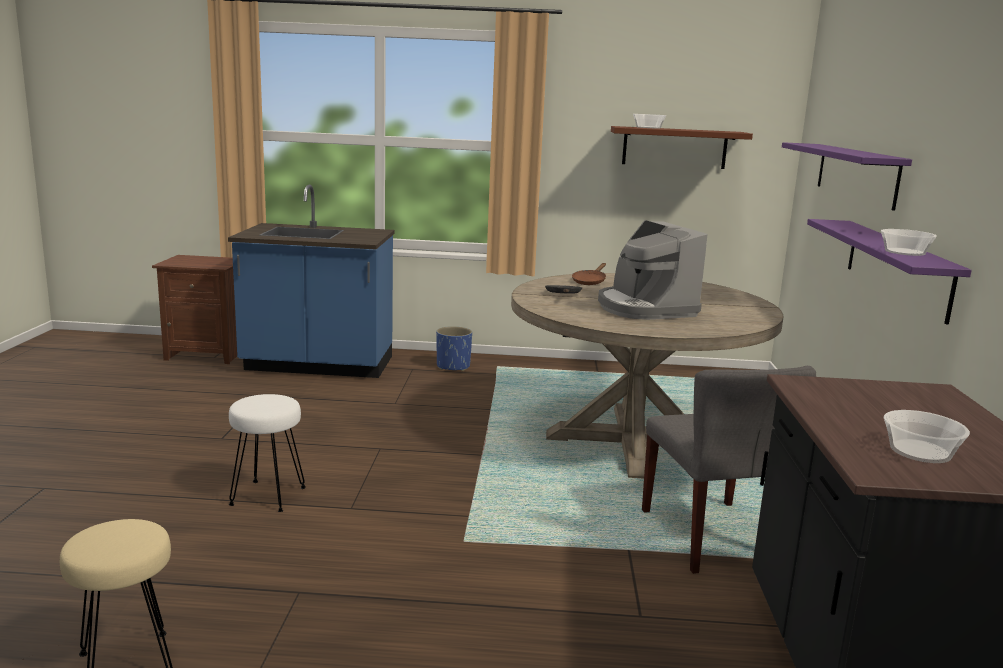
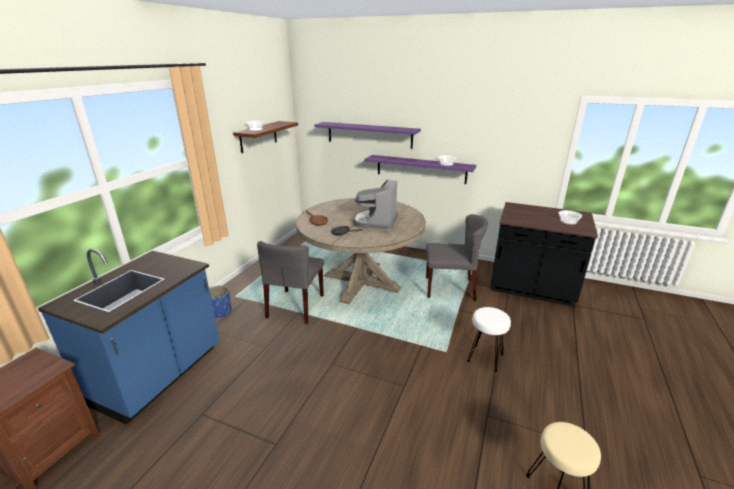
camera: 70 degrees left, 10 degrees up
(268, 495) = (379, 421): white stool -> white stool (484, 357)
(505, 404) = (296, 306): none -> grey chair
(644, 308) = (376, 222): coffee machine -> coffee machine turned 105 degrees clockwise

